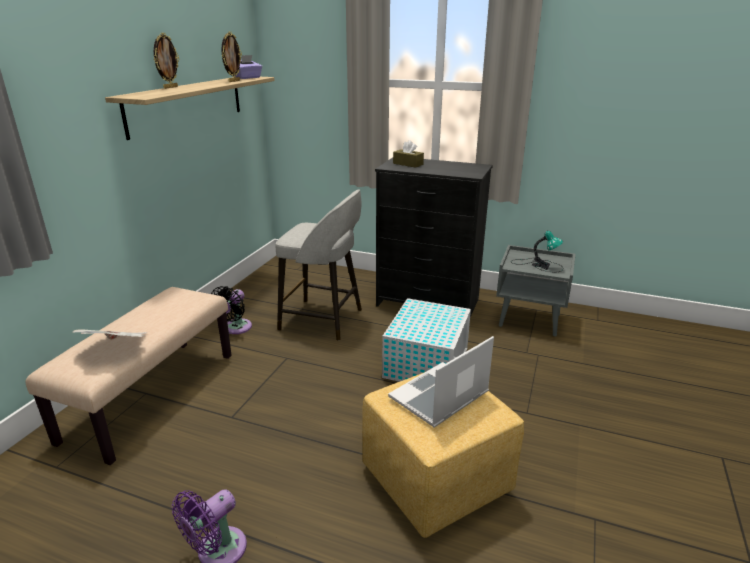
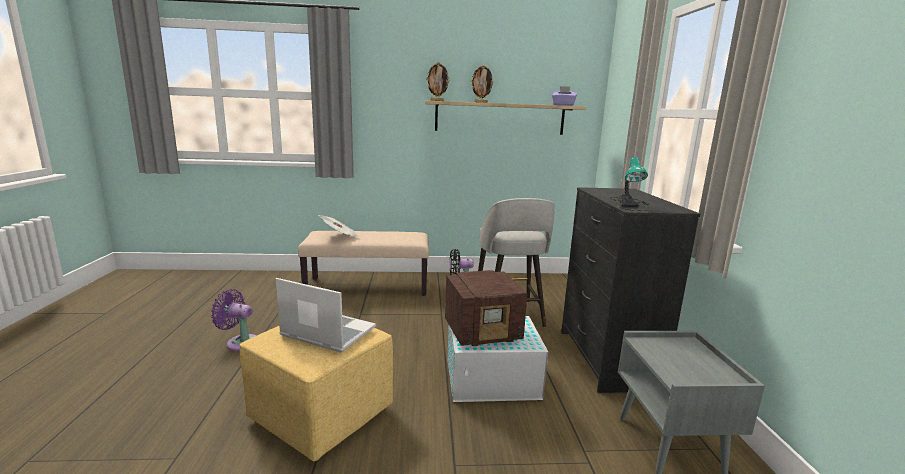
camera: 65 degrees right, 10 degrees down
(234, 81) = (537, 104): picture frame -> picture frame (437, 101)
(408, 164) = (617, 192): brown tissue box -> none
(425, 326) = (483, 332): none -> radio
(539, 265) = (678, 361): table lamp -> table lamp (629, 204)

